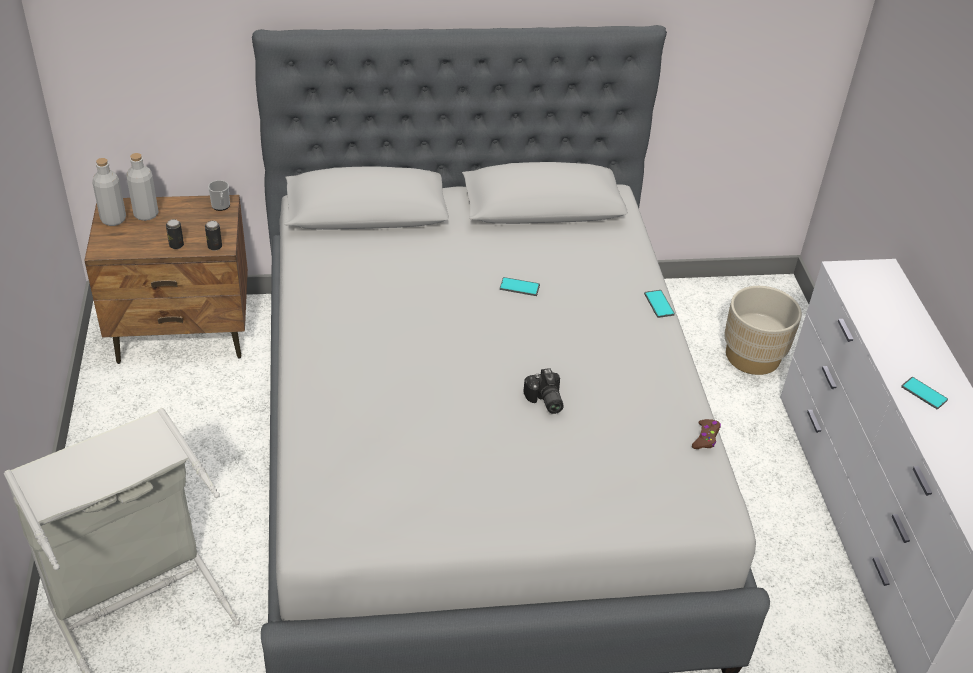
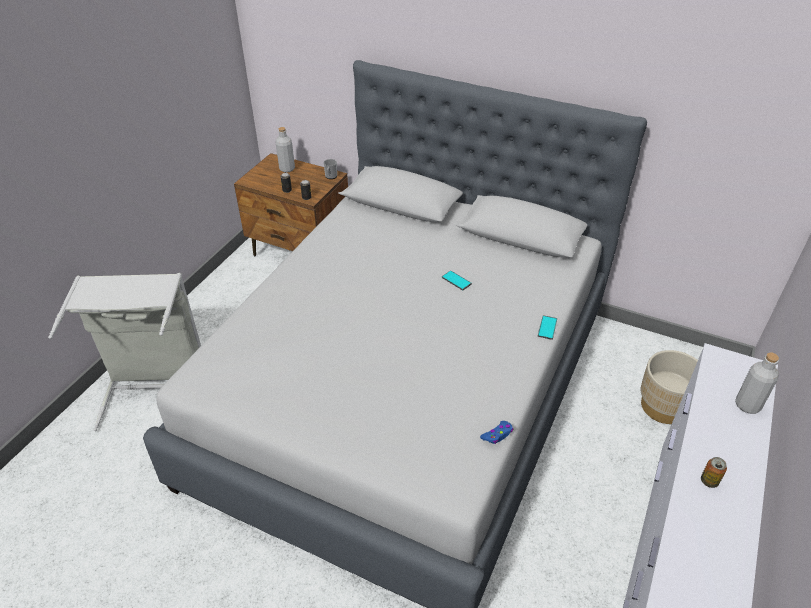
camera: 35 degrees right, 0 degrees up
(113, 219) = (268, 166): grey bottle -> grey bottle (747, 405)
(544, 401) = (404, 360): camera -> none
(705, 438) = (497, 435): brown game controller -> blue game controller
(924, 393) = (709, 481): phone -> can

